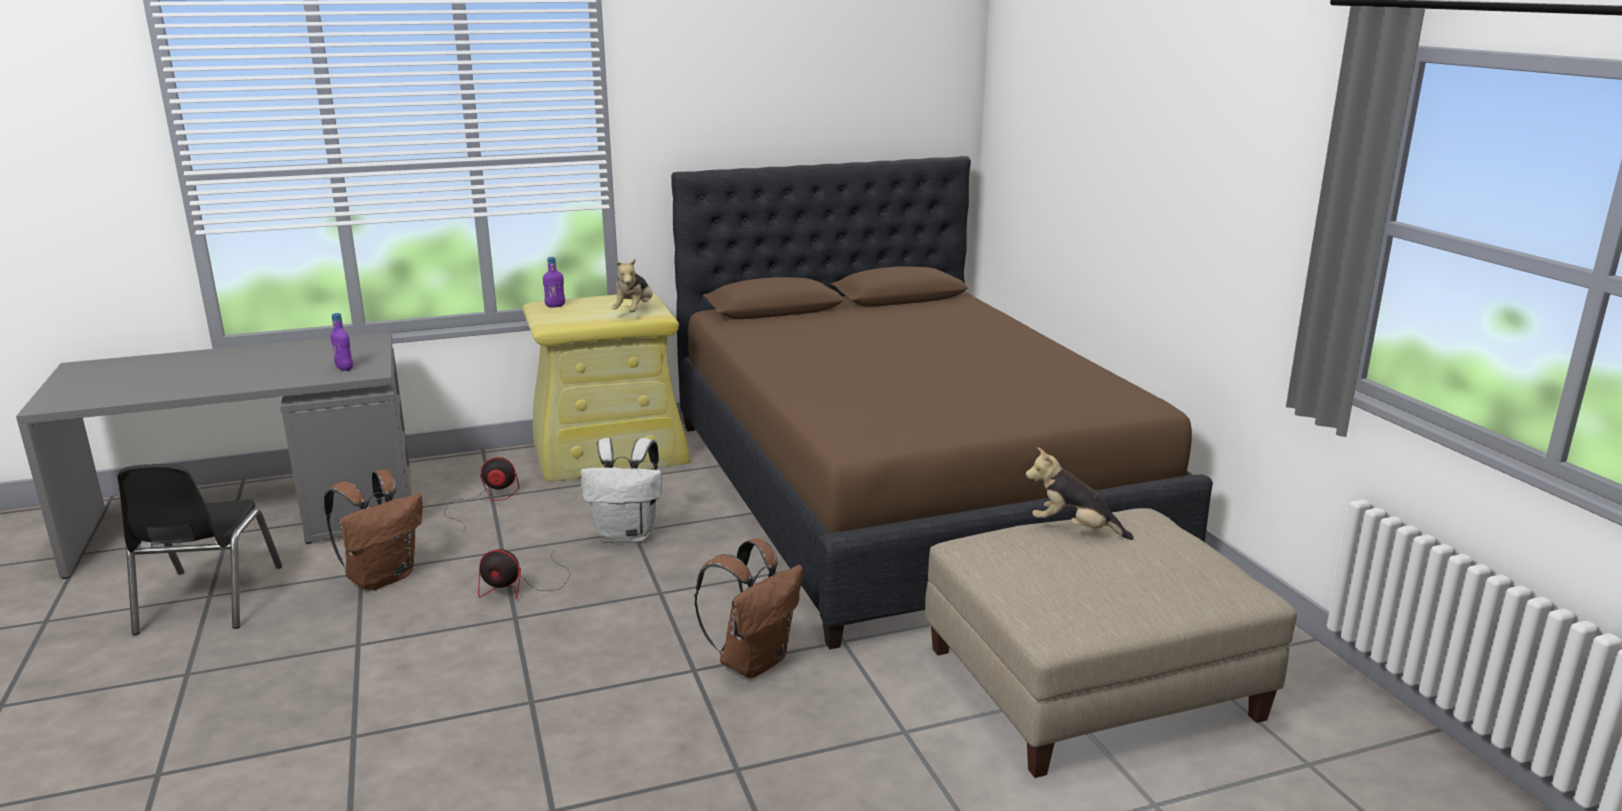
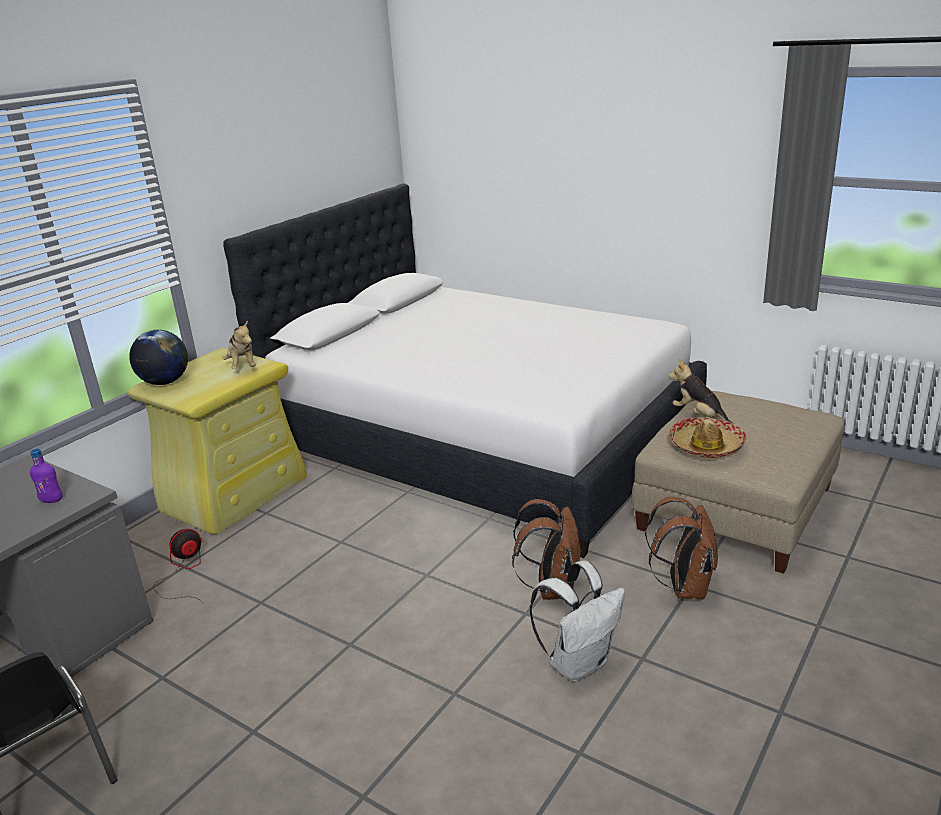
camera: 35 degrees left, 5 degrees up
(382, 577) = (188, 671): brown backpack -> brown backpack (684, 587)
(521, 586) = (318, 620): fan -> none
(555, 306) = (165, 382): purple bottle -> globe
(628, 535) = (341, 546): white backpack -> white backpack (579, 663)
(903, 492) = (480, 439): brown bed -> white bed
(1021, 561) = (706, 446): none -> hat
(1074, 529) = (699, 416): plush toy -> plush toy turned 60 degrees clockwise

